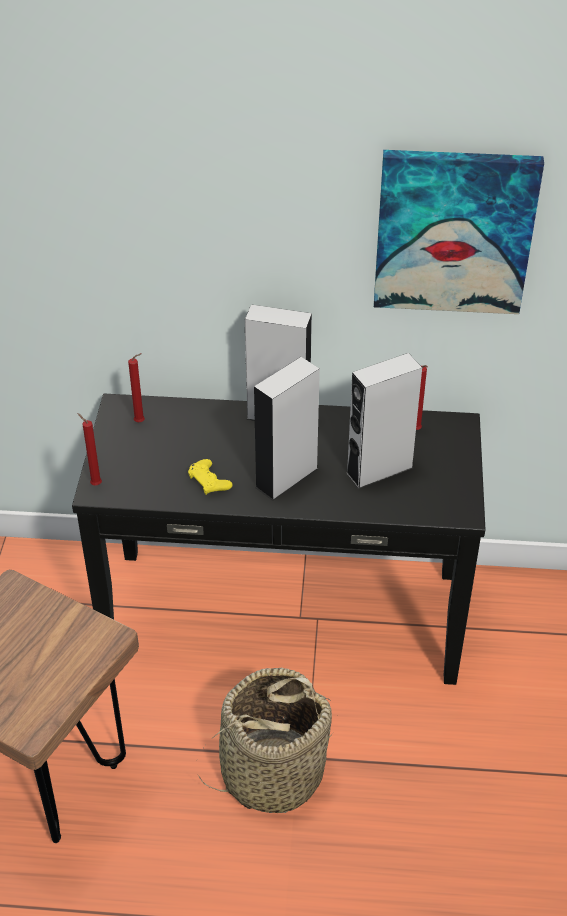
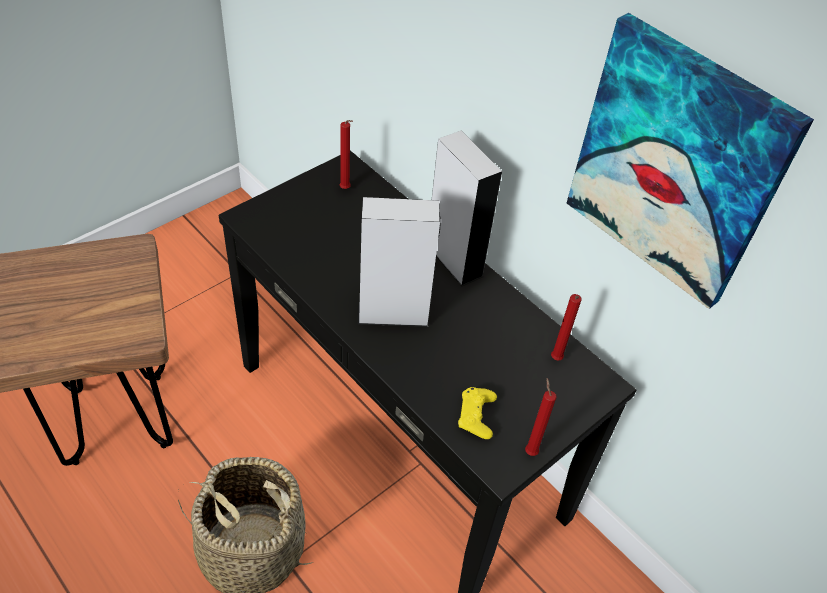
camera: 40 degrees right, 5 degrees up
(94, 484) = (253, 210): red candle -> red candle (530, 450)
(209, 481) = (332, 271): yellow game controller -> yellow game controller (476, 416)
(379, 470) = (477, 368): grey speaker -> none

